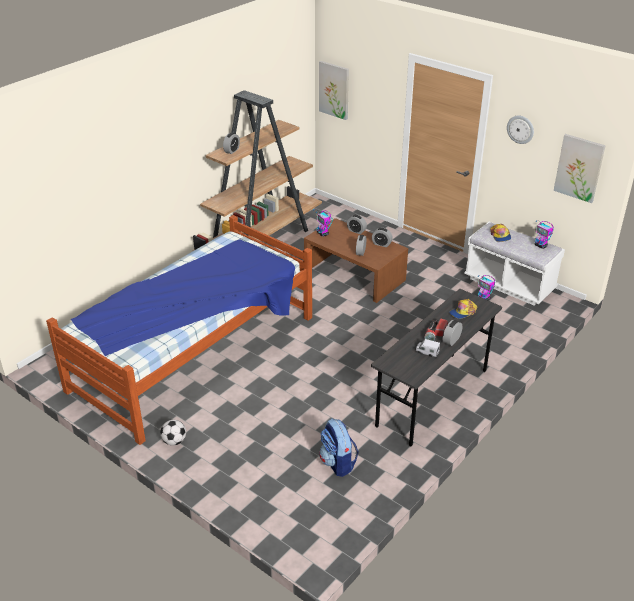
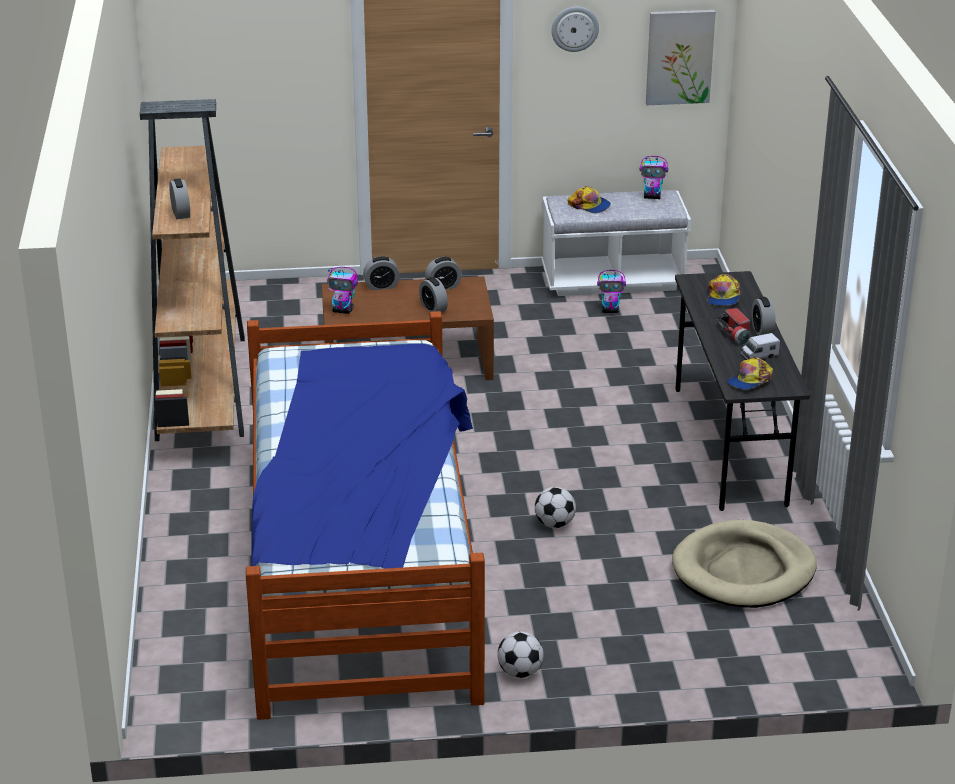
camera: 45 degrees left, 5 degrees down
(294, 385) = (554, 524): none -> football
(334, 90) = (192, 72): picture -> none
(338, 463) = (744, 570): backpack -> beige dog bed
(399, 362) = (750, 381): none -> cap

